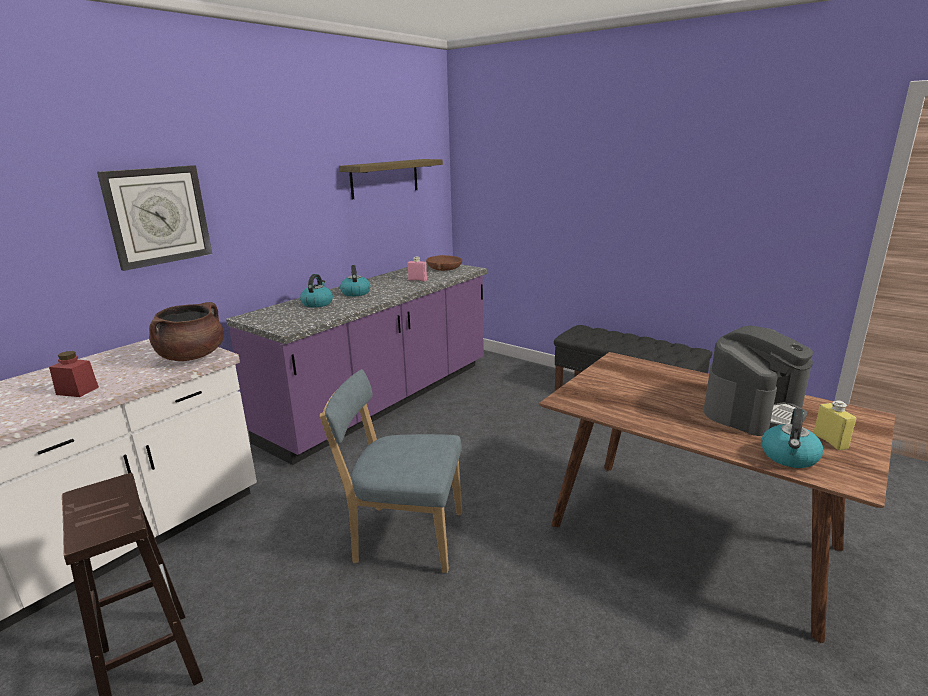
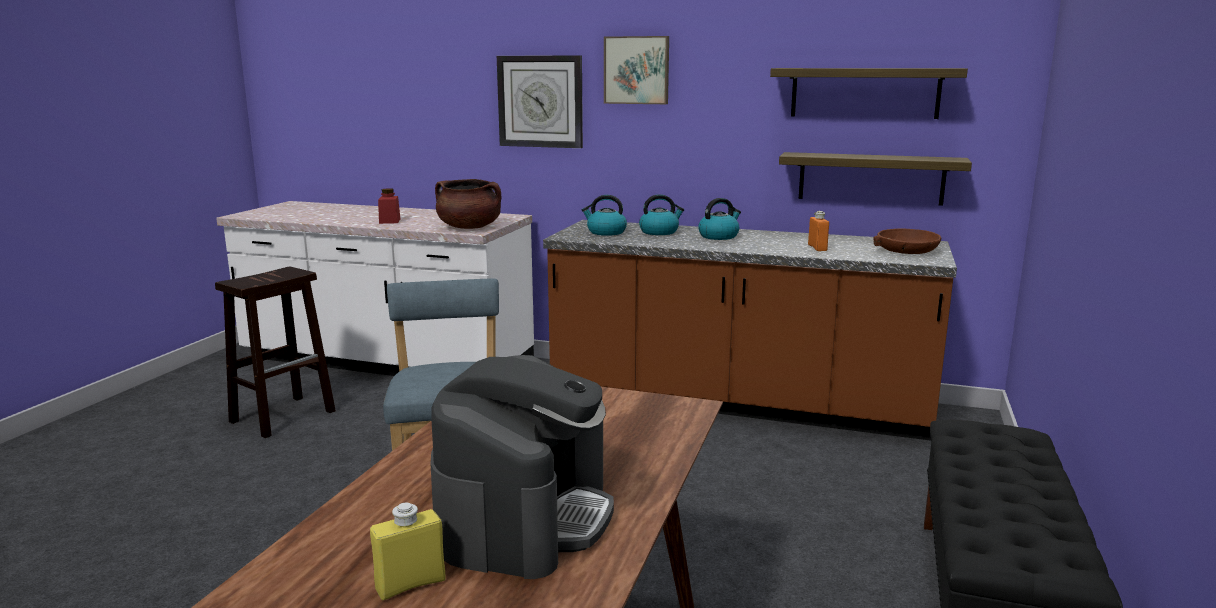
camera: 70 degrees right, 5 degrees down
(245, 175) = (637, 70): none -> picture
(383, 401) = (736, 403): purple counter -> brown counter
(394, 232) = (871, 178): none -> shelf
(417, 280) = (817, 248): pink bottle -> orange bottle
(753, 410) = (525, 517): coffee machine -> coffee machine turned 105 degrees counterclockwise
(789, 457) = (348, 537): kettle -> kettle (605, 232)

